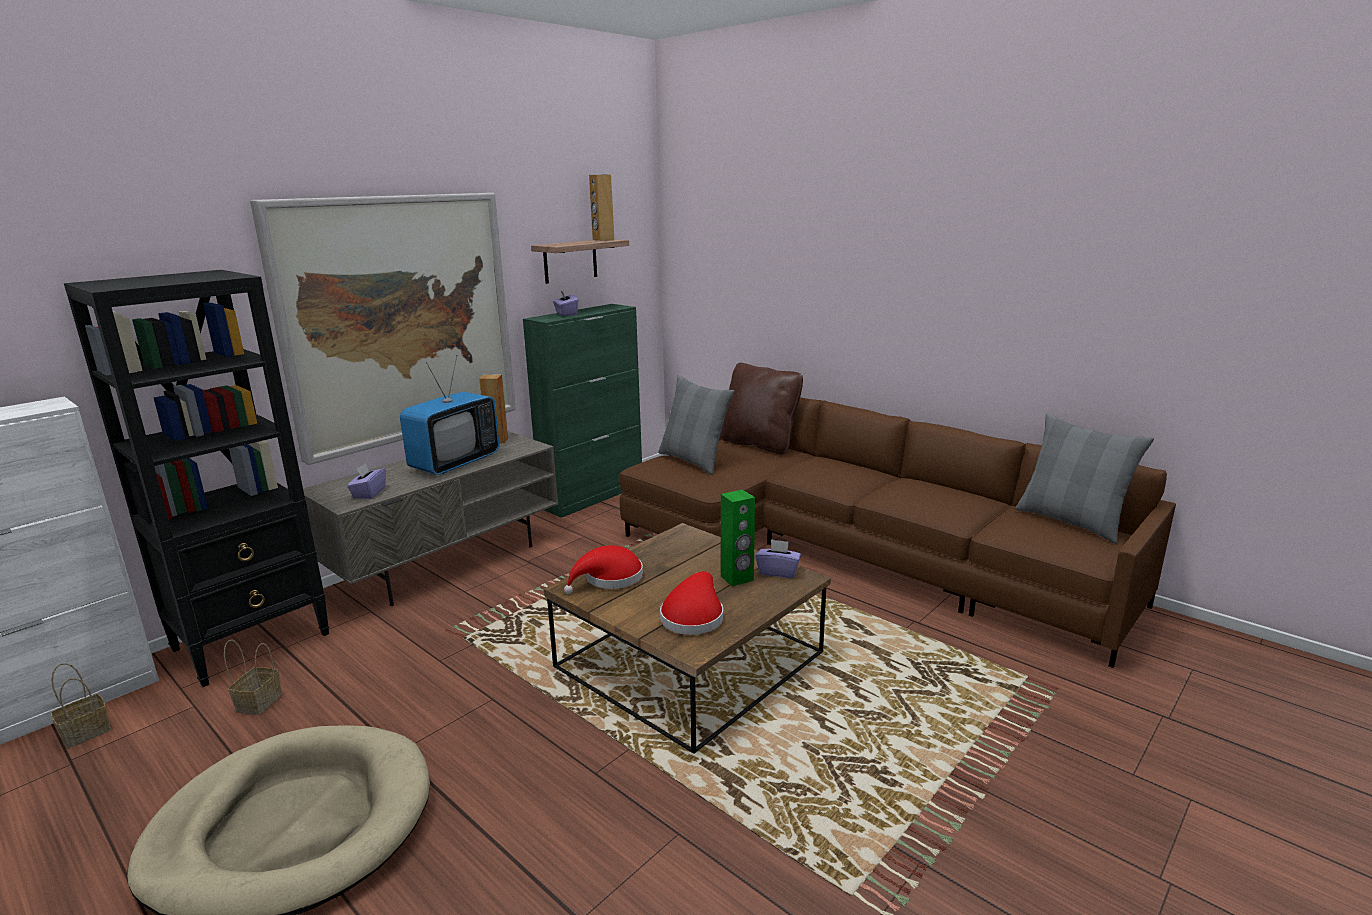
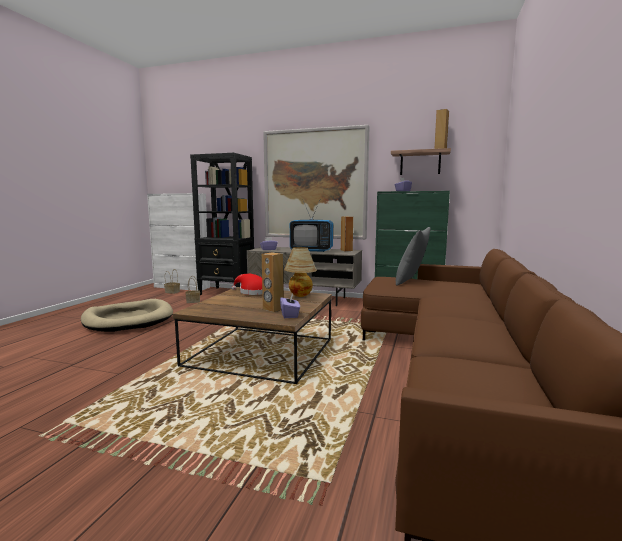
camera: 65 degrees right, 10 degrees down
(677, 546) = (300, 296): none -> table lamp
(693, 616) = (223, 307): red hat -> none
(737, 578) = (273, 309): green speaker -> brown speaker
(759, 444) = (473, 287): brown pillow -> none
(1071, 521) = (525, 391): grey pillow -> none

